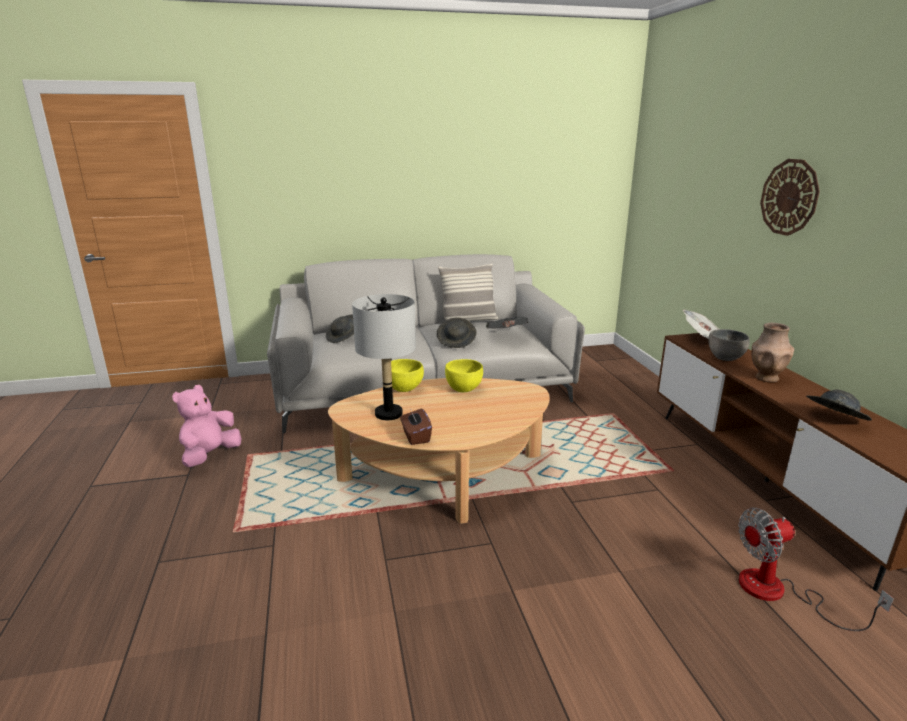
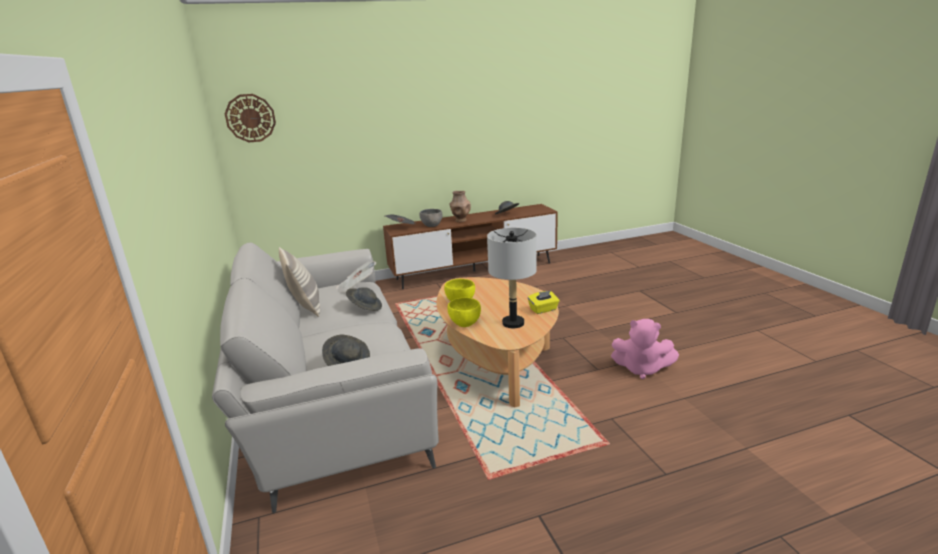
camera: 95 degrees left, 0 degrees up
(210, 455) = (496, 512): pink plush toy -> pink plush toy (641, 369)
(415, 436) = (543, 310): brown tissue box -> yellow tissue box
(778, 593) = (561, 277): fan -> none
(789, 197) = (411, 128): wall clock -> wall clock (250, 118)

